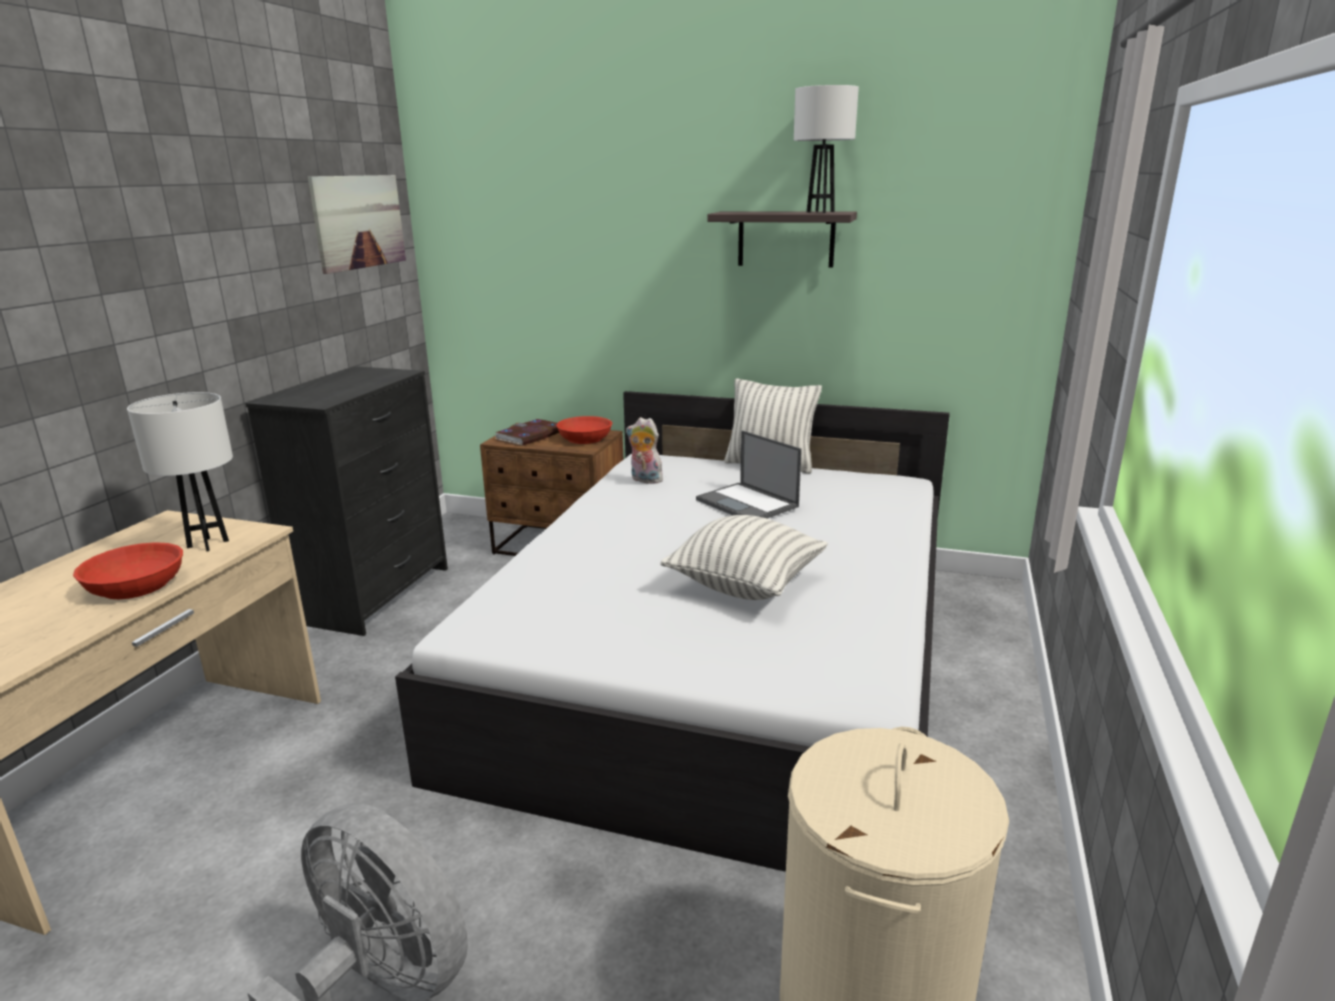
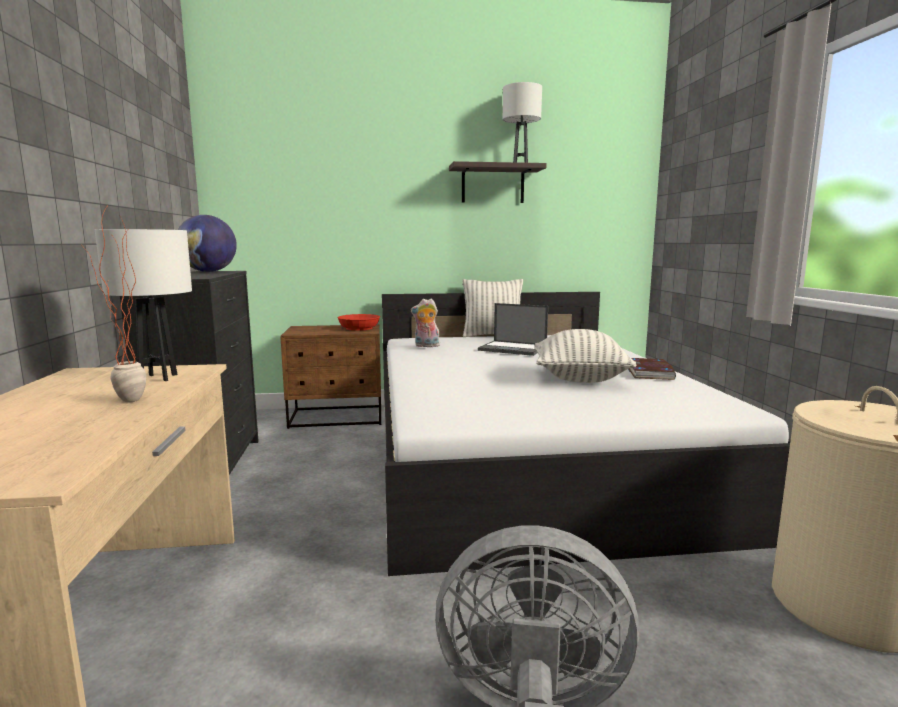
camera: 25 degrees left, 10 degrees down
(136, 585) = (127, 403): red bowl -> potted plant
(359, 222) = (172, 156): picture -> none
(377, 374) = (209, 271): none -> globe
(530, 436) = (314, 330): book -> book (650, 372)

